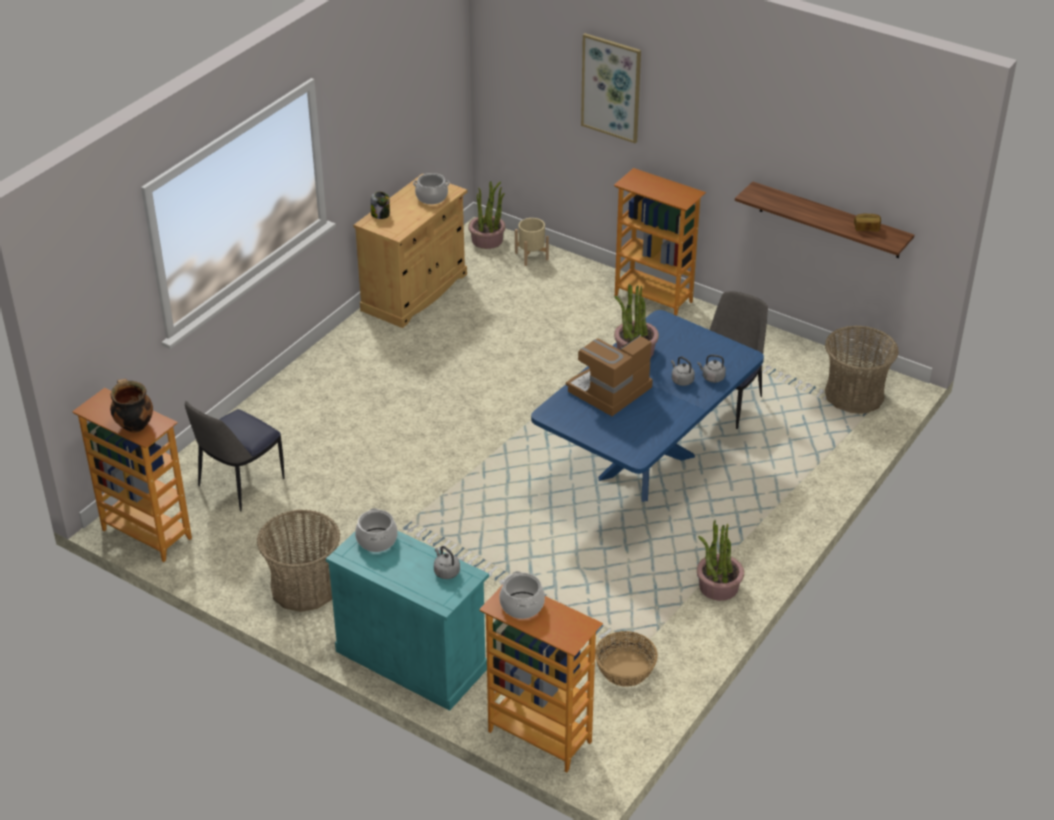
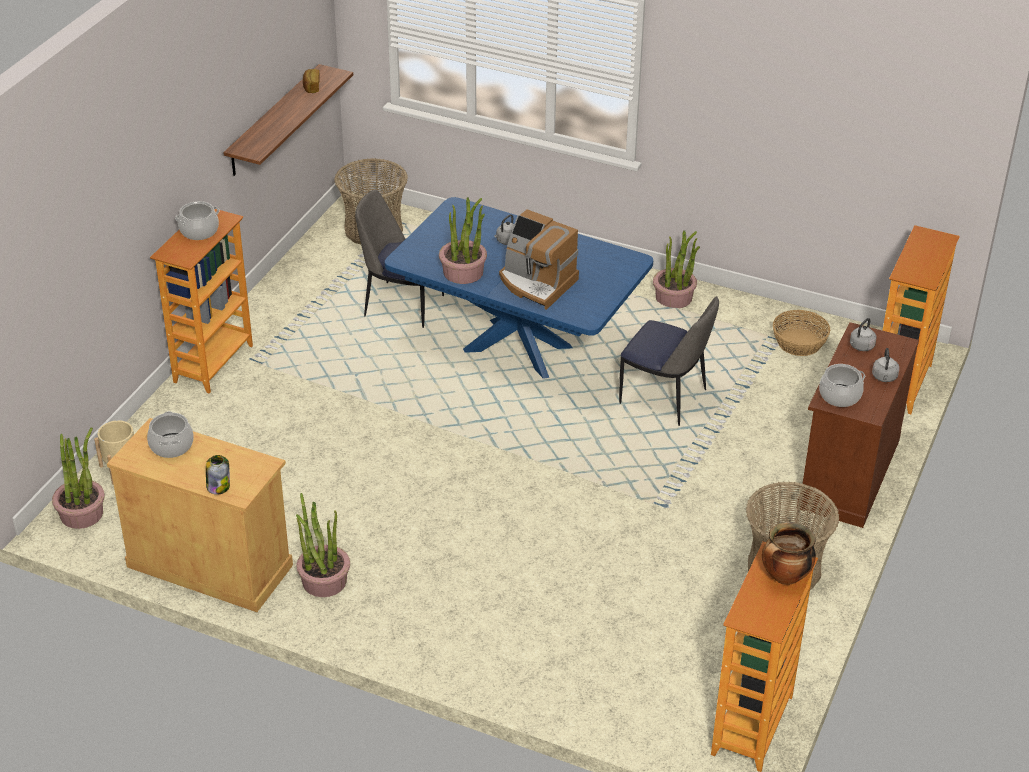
camera: 100 degrees left, 0 degrees up
(239, 484) = (636, 659): chair -> chair (665, 398)
(381, 341) = (324, 580): none -> potted plant
(412, 659) = (848, 473): turquoise cabinet -> brown cabinet
(521, 605) = (918, 267): cooking pot -> cooking pot (199, 231)
(611, 87) = (107, 194): picture -> none
(712, 377) = (497, 224): grey kettle -> grey kettle (884, 378)

